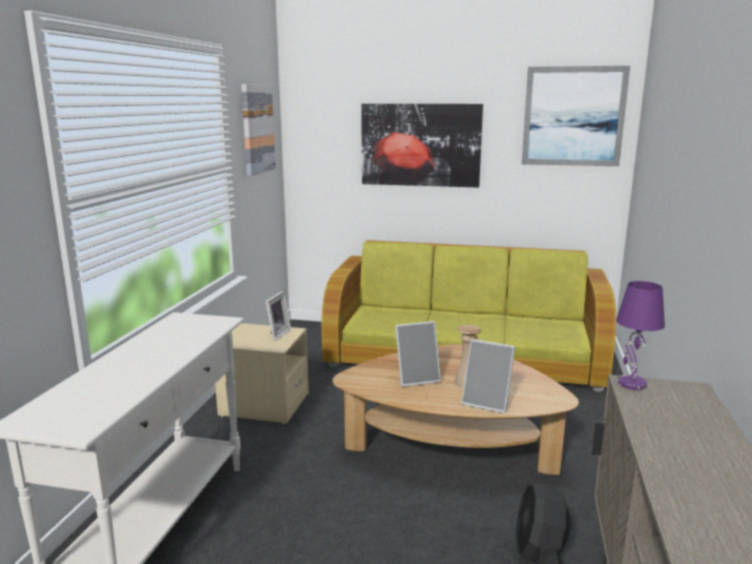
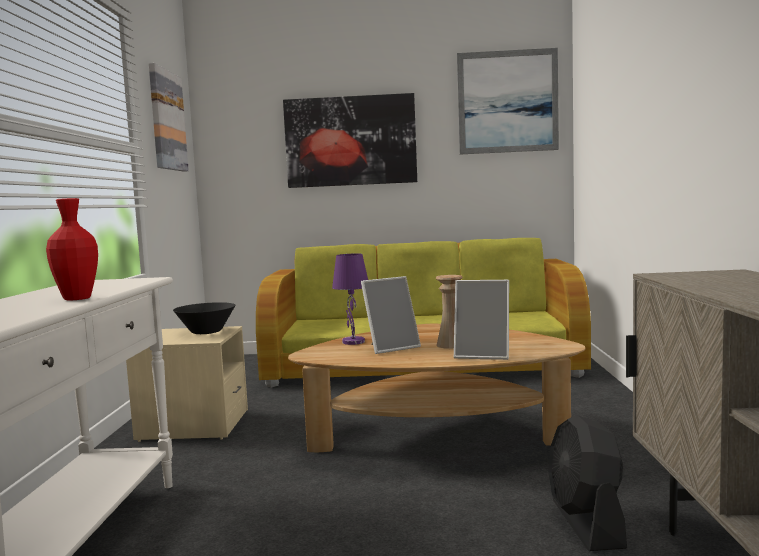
camera: 10 degrees left, 10 degrees down
(167, 362) = (77, 299): none -> red vase
(276, 334) = (206, 332): picture frame -> black bowl
(631, 383) = (664, 274): purple table lamp -> purple table lamp (352, 342)

